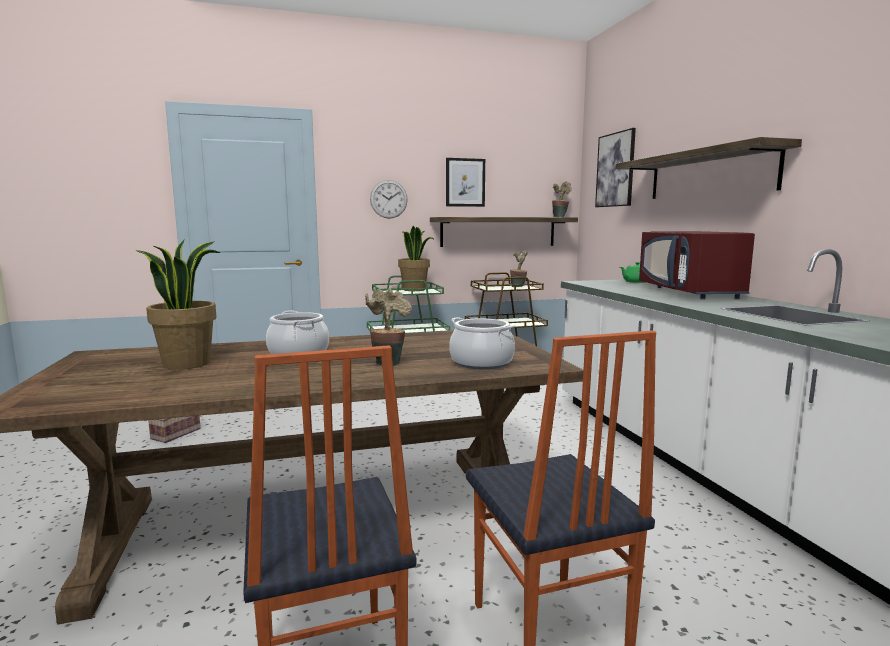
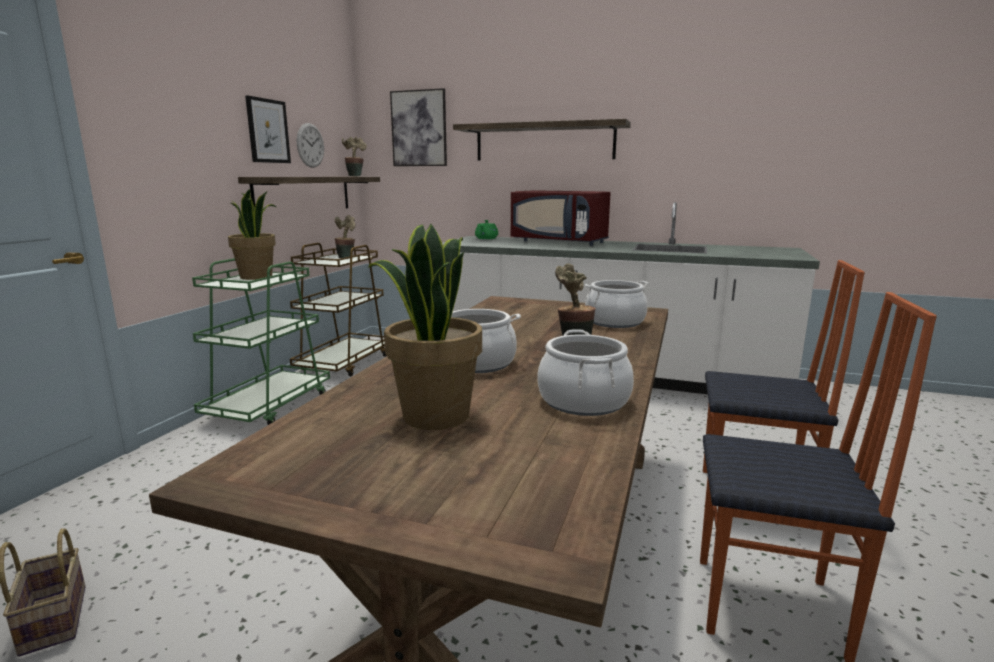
camera: 55 degrees left, 5 degrees up
(239, 383) = (583, 401): none -> cooking pot
(388, 199) = (187, 150): wall clock -> wall clock (310, 145)

